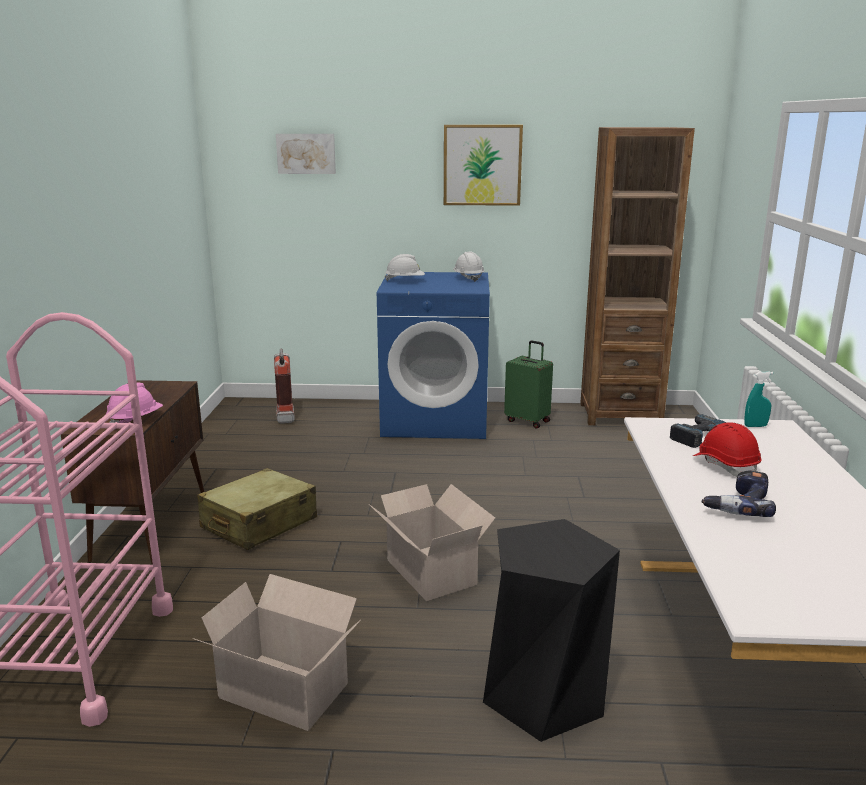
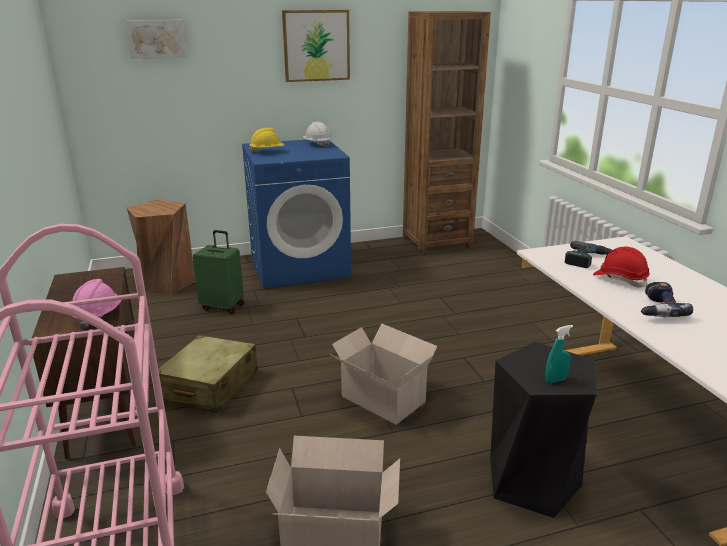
camera: 20 degrees left, 5 degrees up
(285, 416) = (166, 282): fire extinguisher -> brown stool
(405, 281) = (267, 151): white hard hat -> yellow hard hat
(528, 421) = (373, 257): green suitcase -> green suitcase (223, 306)
(755, 426) = (608, 244): turquoise spray bottle -> turquoise spray bottle (556, 380)

